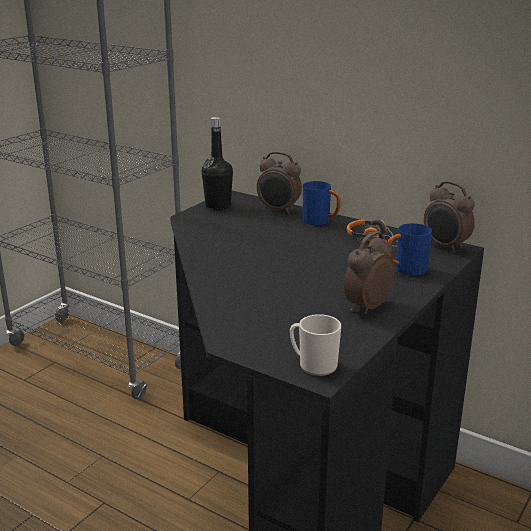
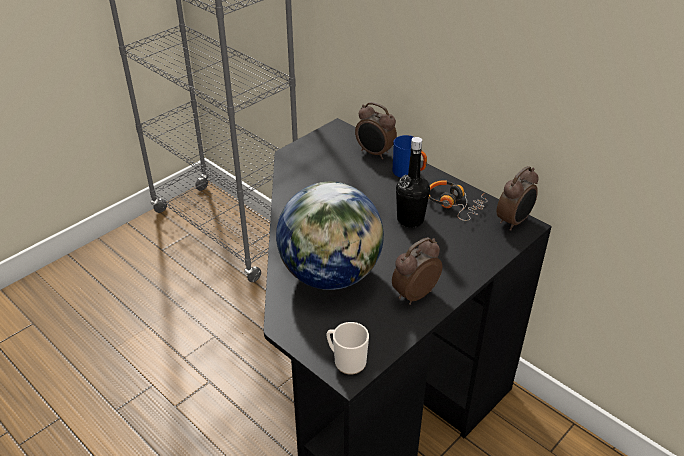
camera: 10 degrees right, 15 degrees up
(218, 206) = (321, 141): black bottle -> black bottle (410, 219)
(268, 300) = (331, 274): none -> globe
(405, 270) = (465, 249): blue mug -> none
(445, 247) = (514, 221): alarm clock -> alarm clock turned 105 degrees counterclockwise

